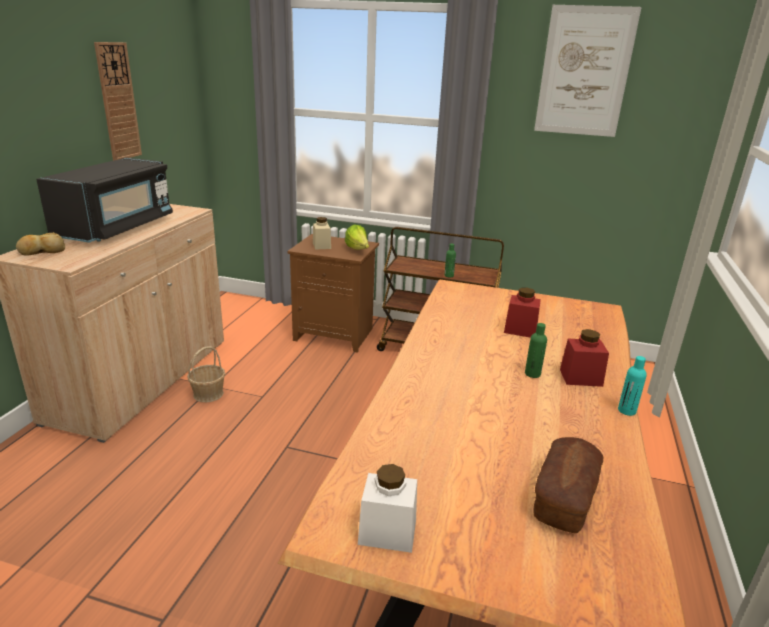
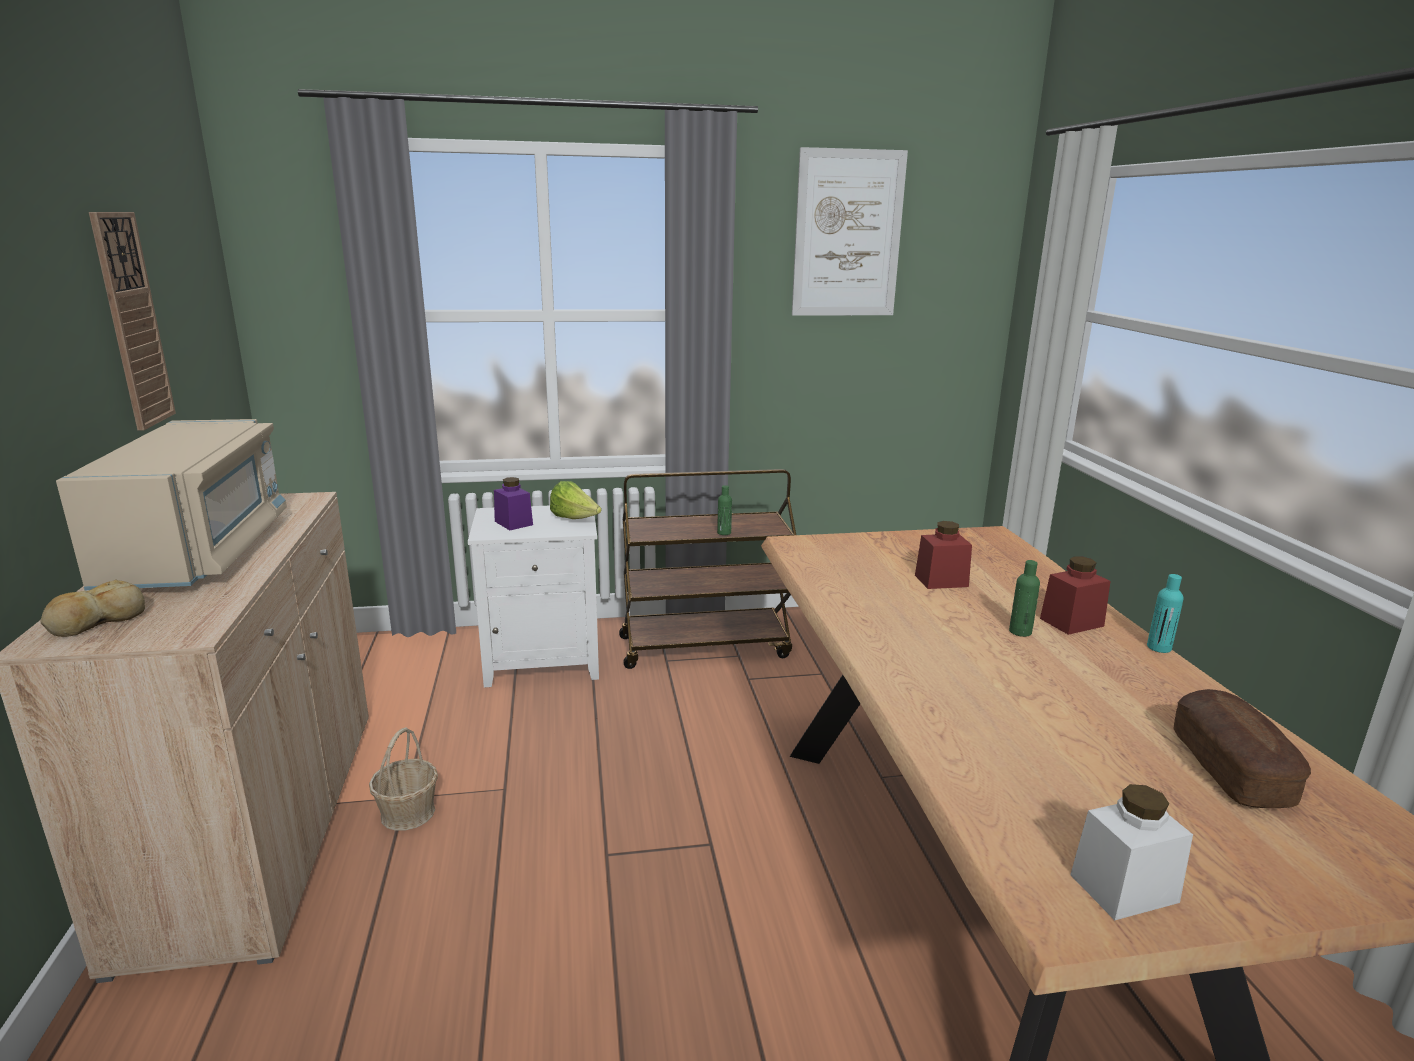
camera: 25 degrees left, 5 degrees down
(117, 228) = (199, 551): black microwave -> beige microwave
(321, 245) = (513, 523): beige jar -> purple jar
(336, 334) = (544, 660): brown nightstand -> white nightstand

